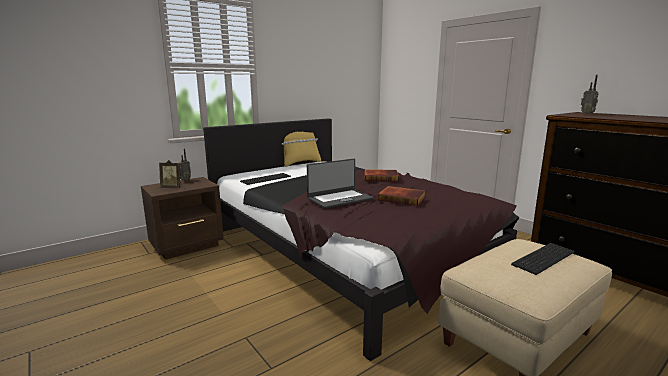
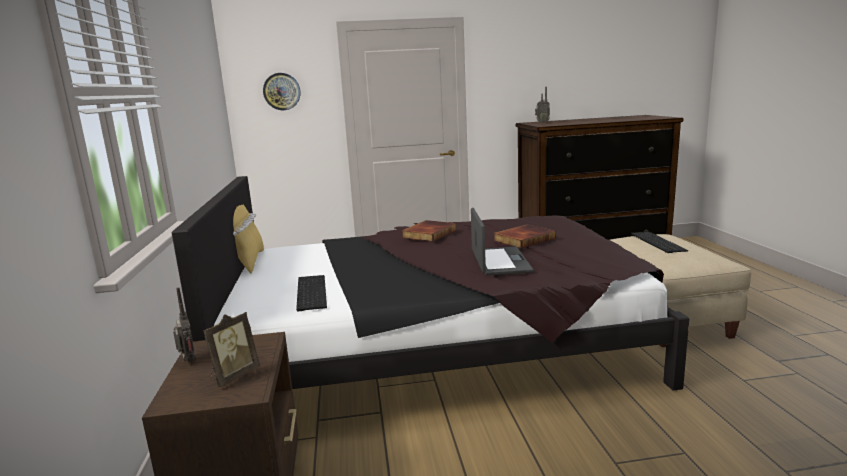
camera: 60 degrees left, 0 degrees up
(405, 71) = (282, 91): none -> wall clock

